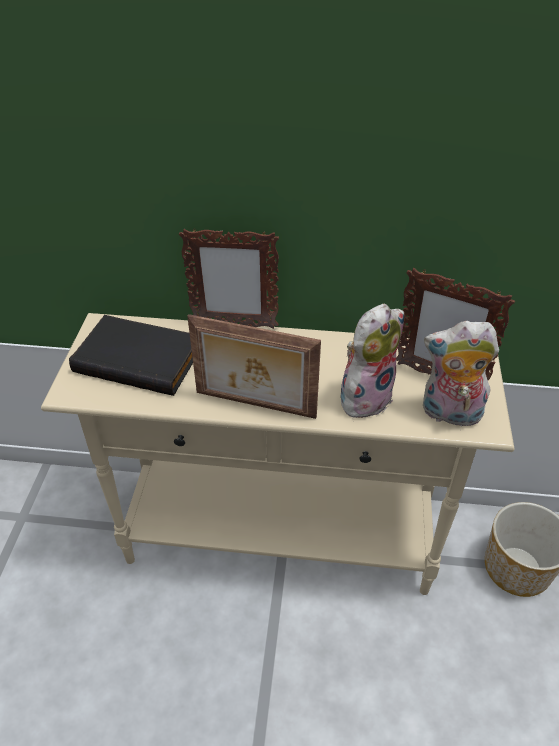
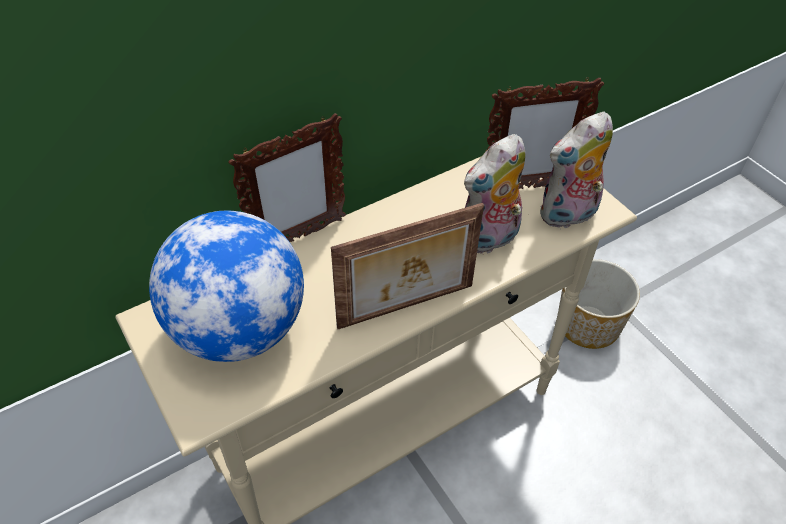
camera: 40 degrees left, 5 degrees up
(140, 358) = (239, 330): black book -> globe
(365, 396) = (489, 239): plush toy -> plush toy turned 135 degrees counterclockwise

